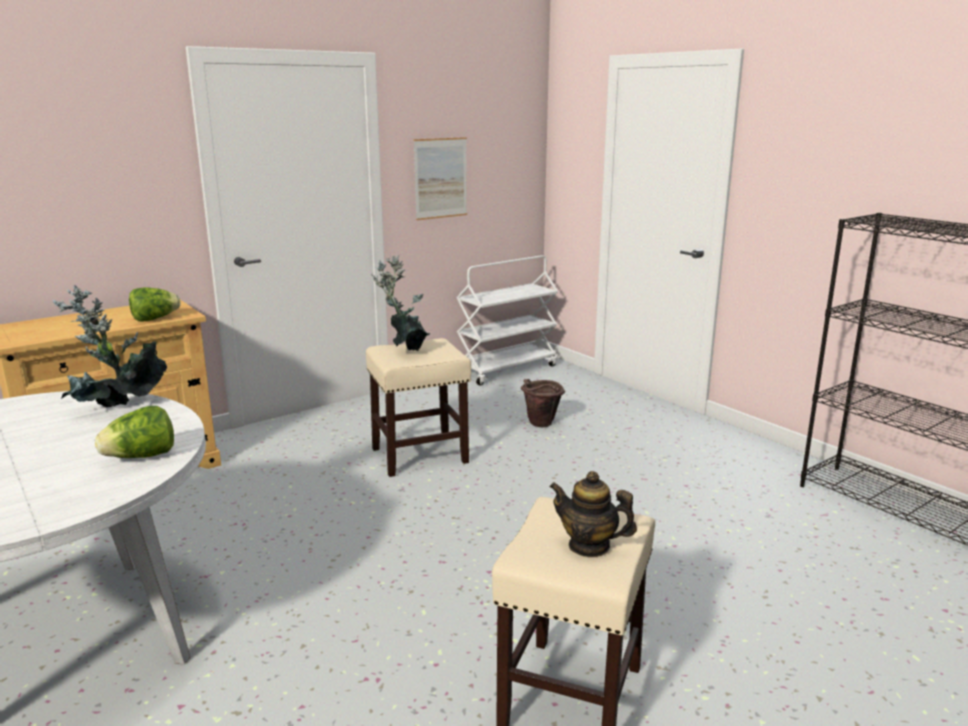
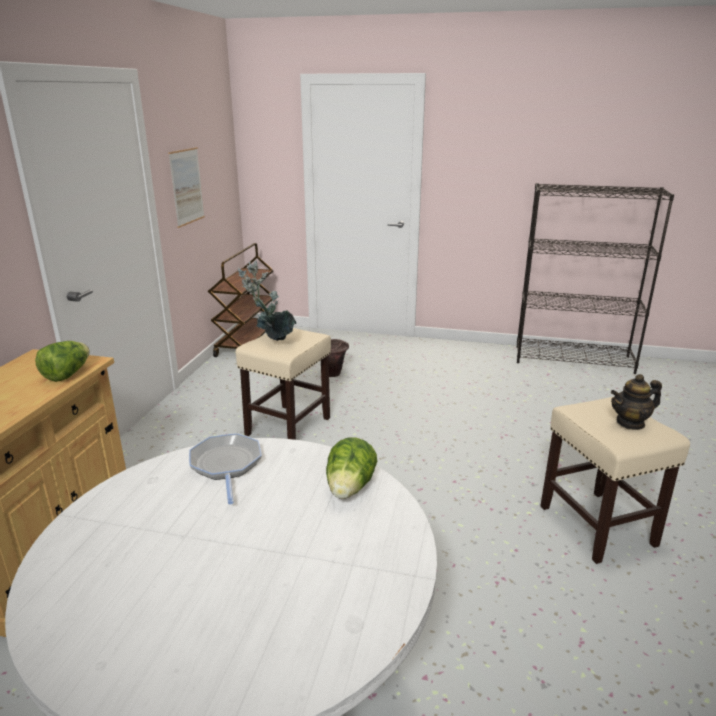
camera: 40 degrees left, 5 degrees up
(118, 410) = (226, 465): potted plant -> frying pan
(506, 369) = (246, 342): white cart -> brown cart

